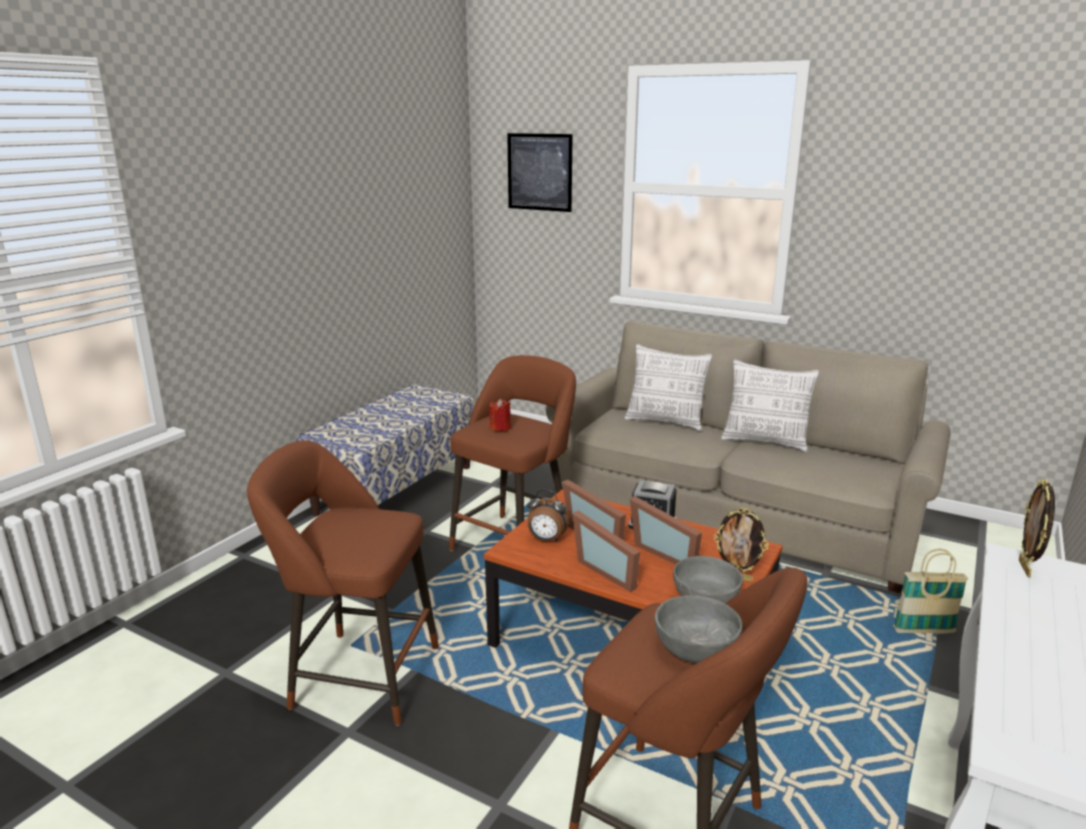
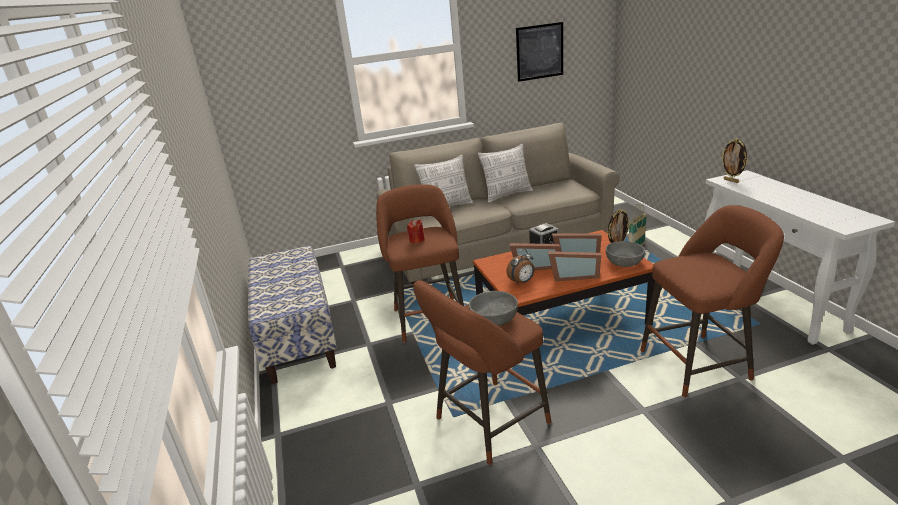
camera: 45 degrees left, 5 degrees up
(539, 172) = (271, 64): picture -> picture (539, 51)
(695, 647) = (707, 264): grey bowl -> grey bowl (493, 319)

